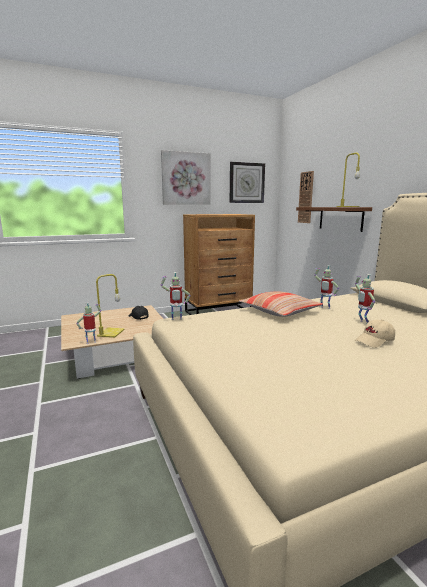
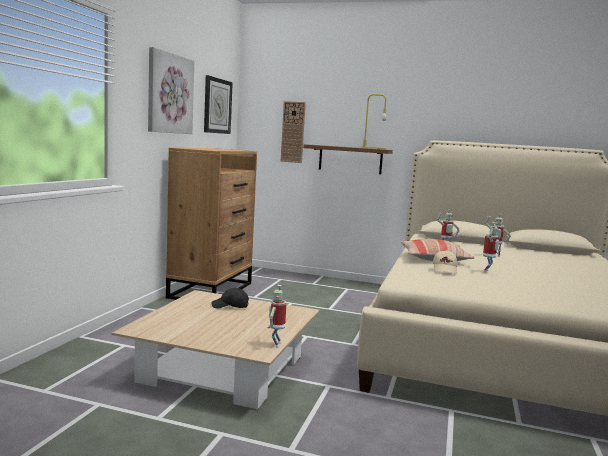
camera: 50 degrees left, 5 degrees down
(111, 333) = (262, 330): yellow table lamp -> none
(176, 320) = (406, 281): toy robot -> toy robot (487, 271)
(375, 341) = (536, 266): beige cap -> beige cap (445, 270)

